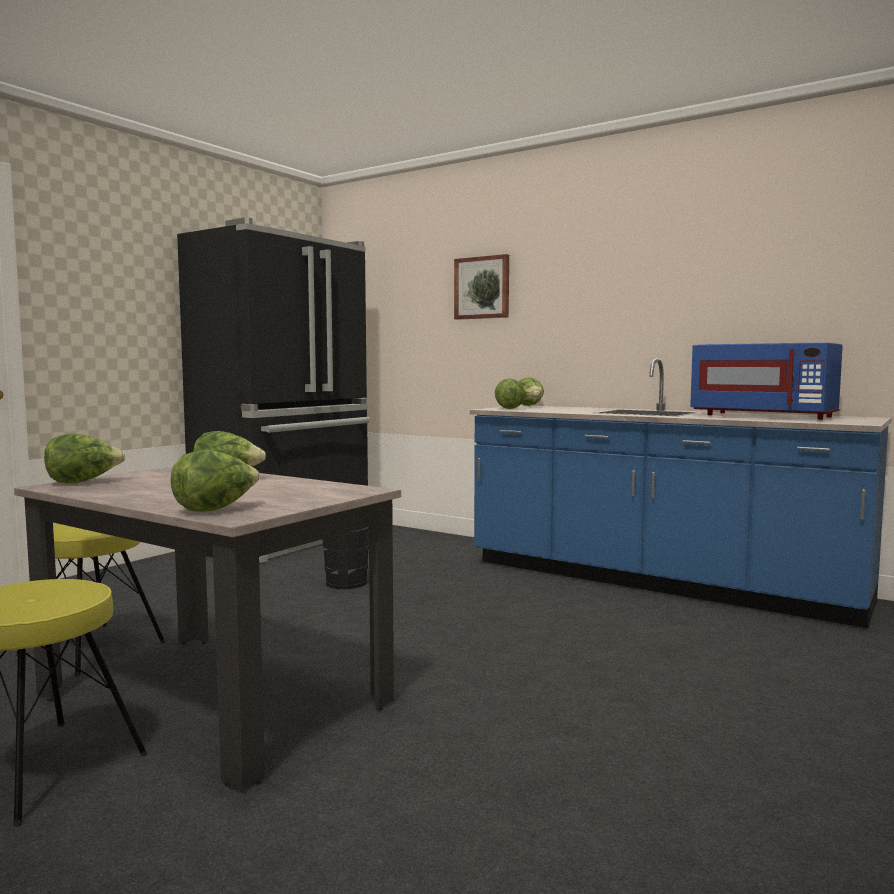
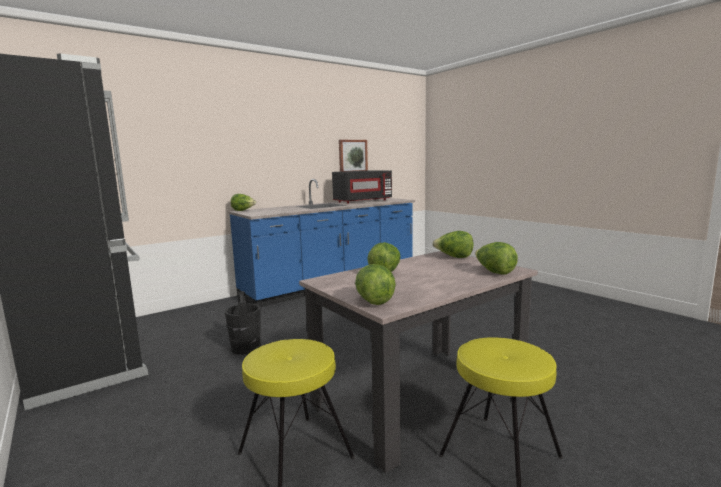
camera: 70 degrees left, 5 degrees up
(482, 288) = (187, 134): picture -> picture (352, 156)
(509, 408) = (258, 213): lettuce -> lettuce (454, 257)
(764, 416) = (362, 201): blue microwave -> black microwave

